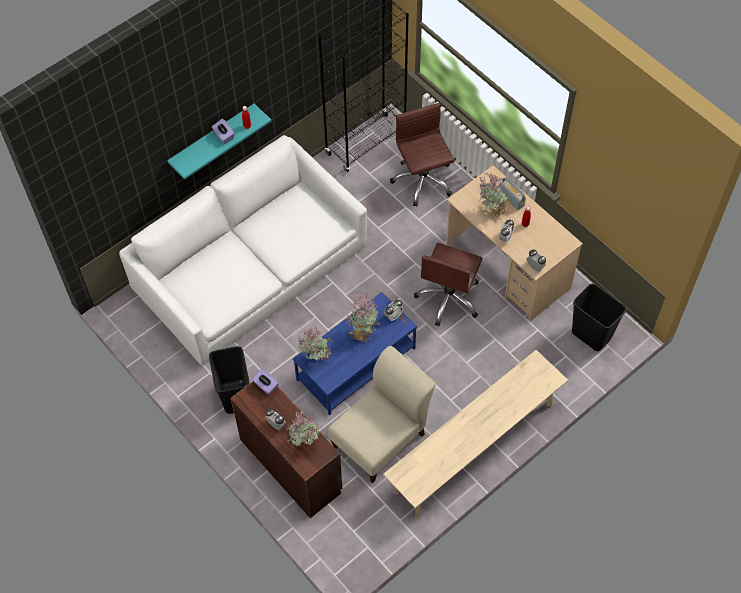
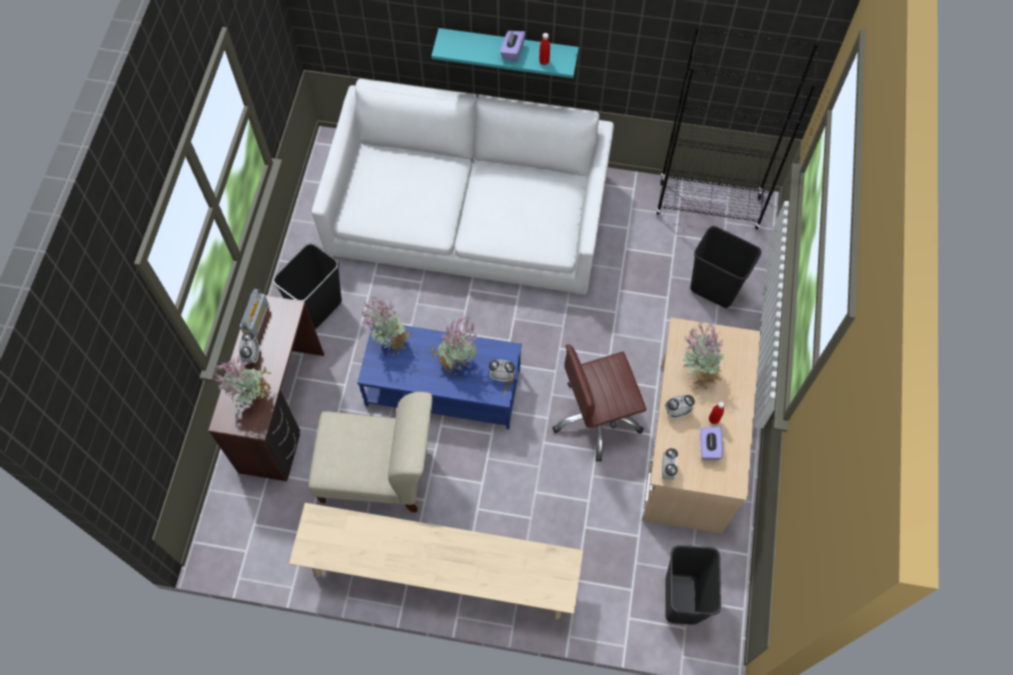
camera: 50 degrees right, 5 degrees up
(266, 385) = (290, 313): purple tissue box -> purple tissue box (709, 447)
(422, 180) = (715, 289): brown office chair -> black trash can
(511, 199) = (733, 382): radio -> radio (256, 320)

